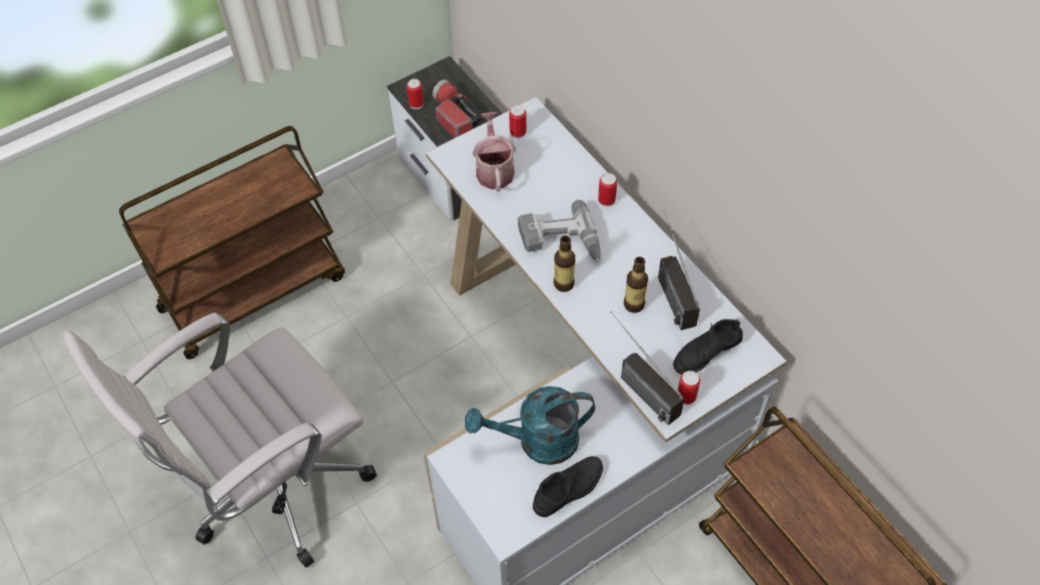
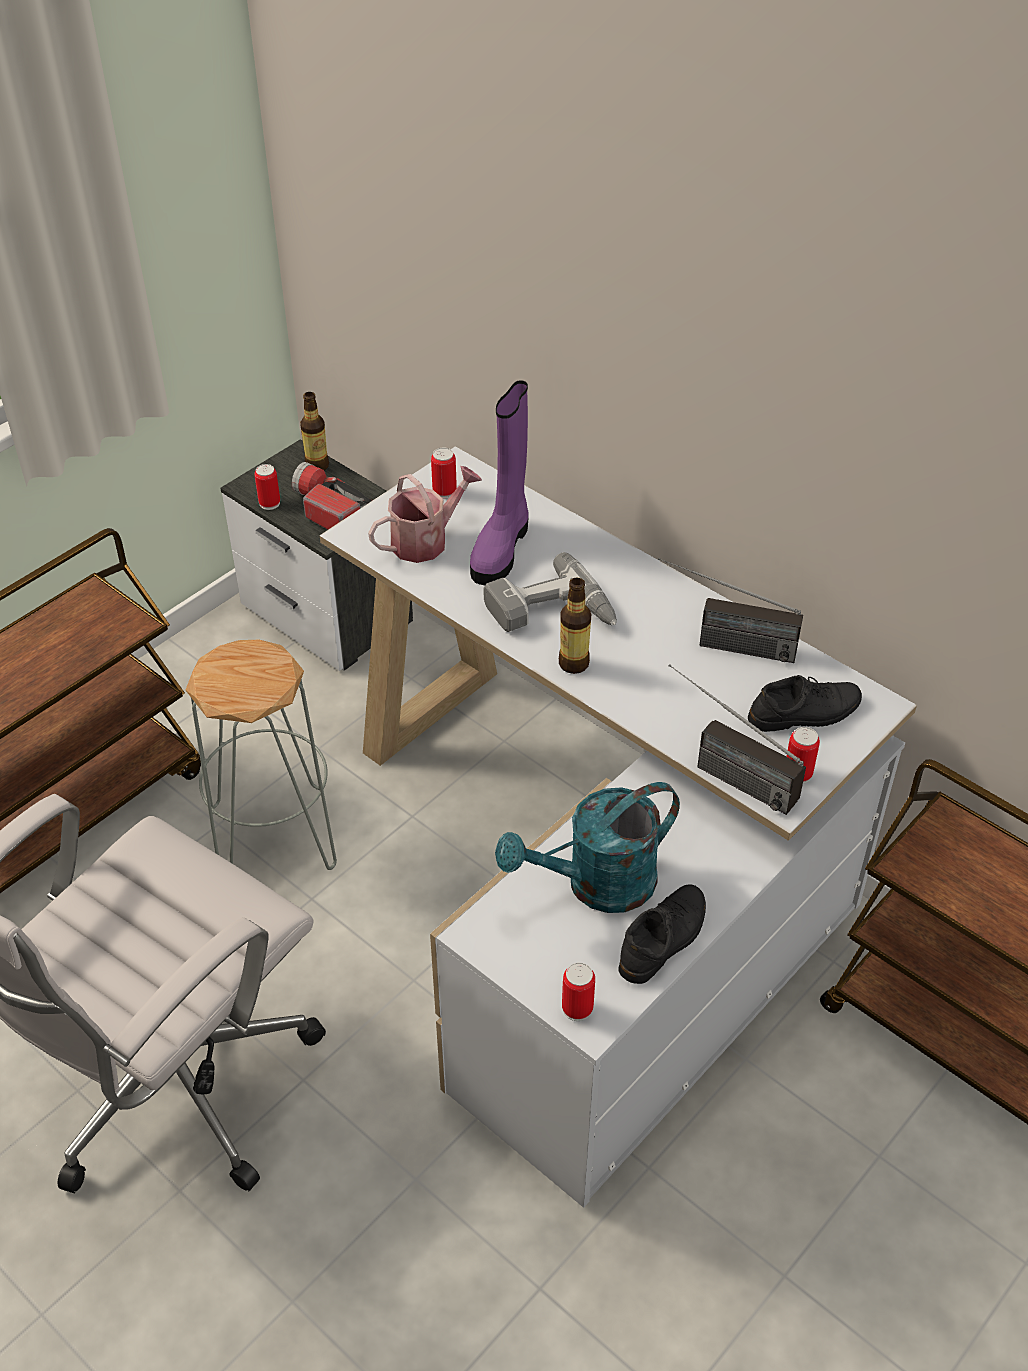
camera: 15 degrees left, 10 degrees down
(379, 332) = (274, 836): none -> grey stool
(494, 169) = (426, 540): watering can -> watering can turned 75 degrees clockwise
(543, 185) = (501, 548): none -> purple boot
(606, 200) = (597, 553): can -> can (577, 1008)
(634, 304) = (682, 672): bottle -> bottle (317, 466)
(668, 288) = (722, 644): radio -> radio turned 45 degrees counterclockwise
(707, 351) = (804, 712): black shoe -> black shoe turned 150 degrees counterclockwise

